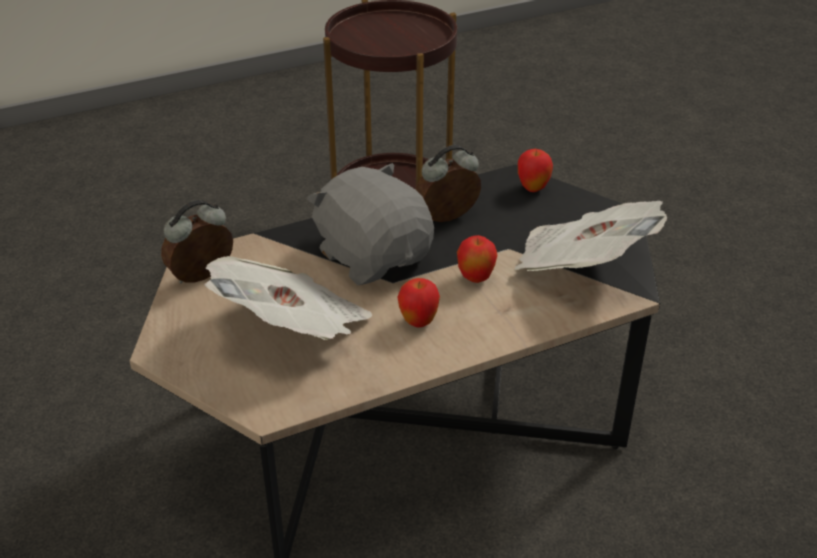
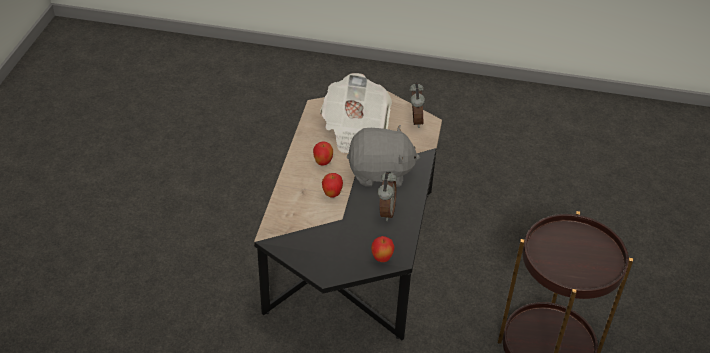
camera: 125 degrees right, 5 degrees up
(582, 266) = (303, 233): newspaper -> none

